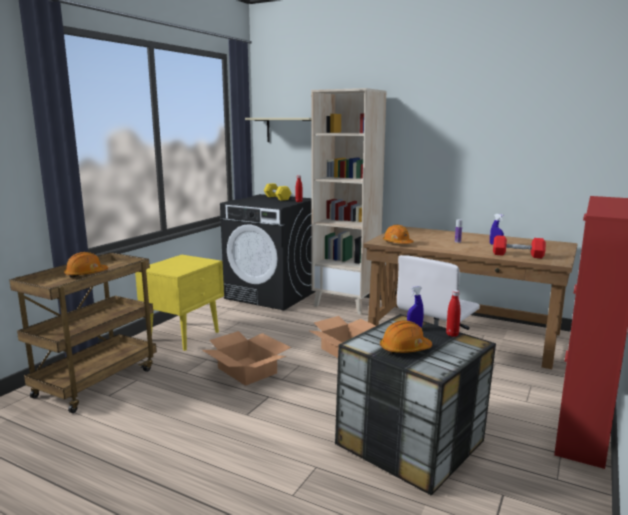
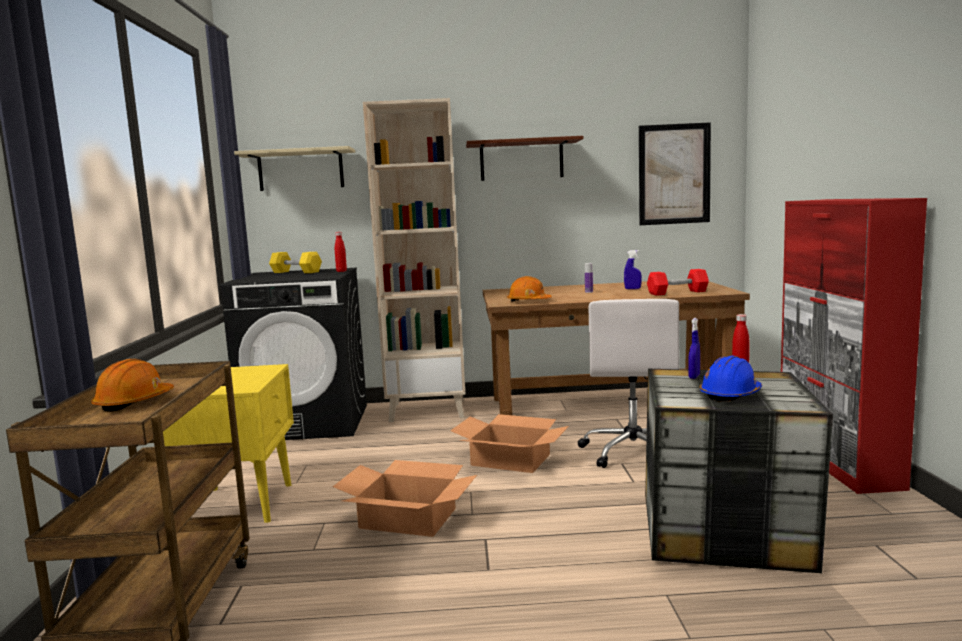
camera: 30 degrees left, 5 degrees down
(404, 349) = (731, 395): orange hard hat -> blue hard hat
(436, 132) = (521, 160): none -> brown shelf
(565, 151) = (674, 174): none -> picture

